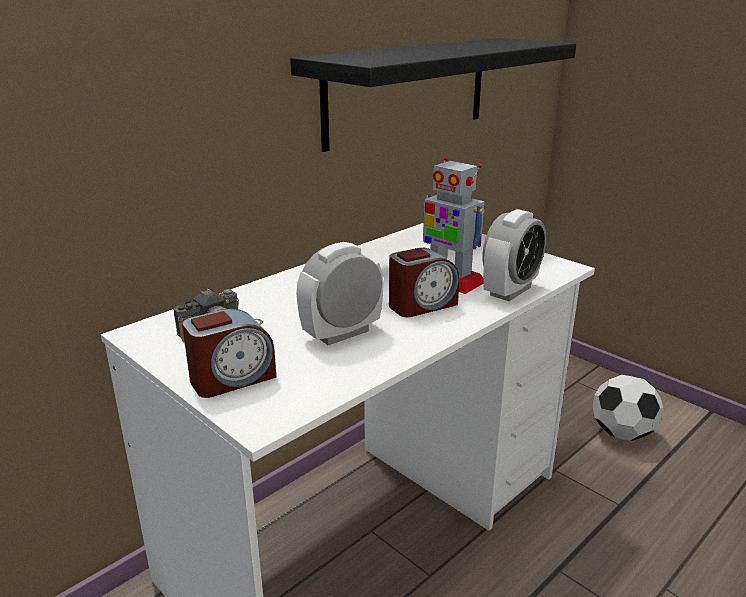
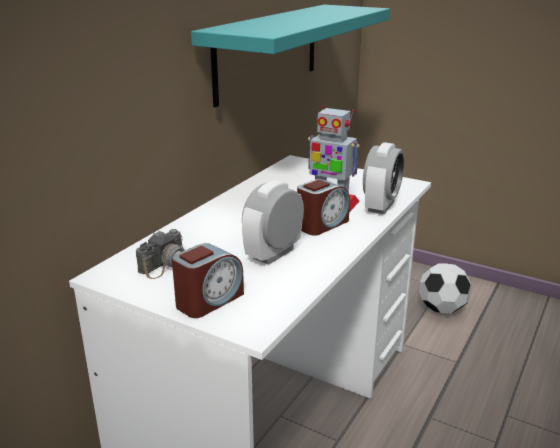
camera: 15 degrees left, 0 degrees up
(408, 90) = (268, 51): black shelf -> turquoise shelf

